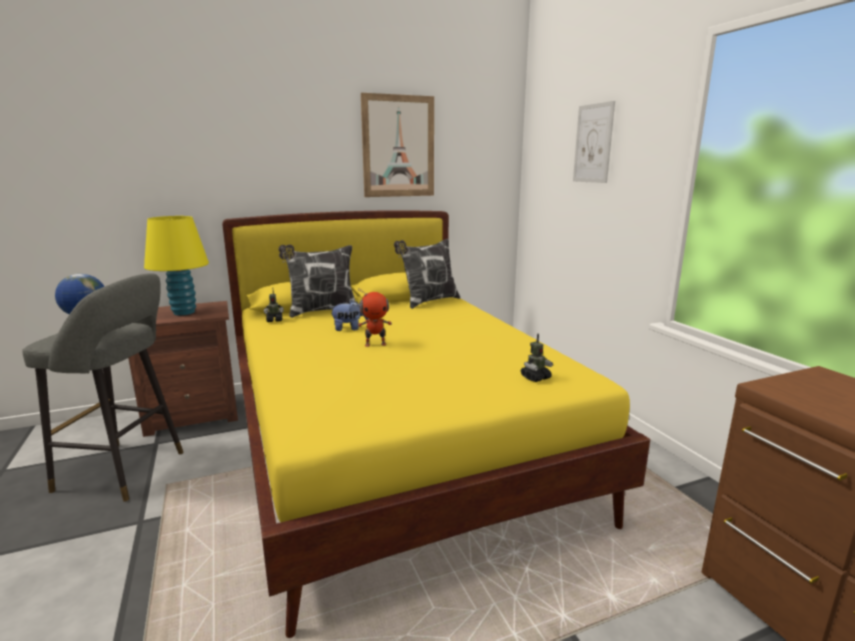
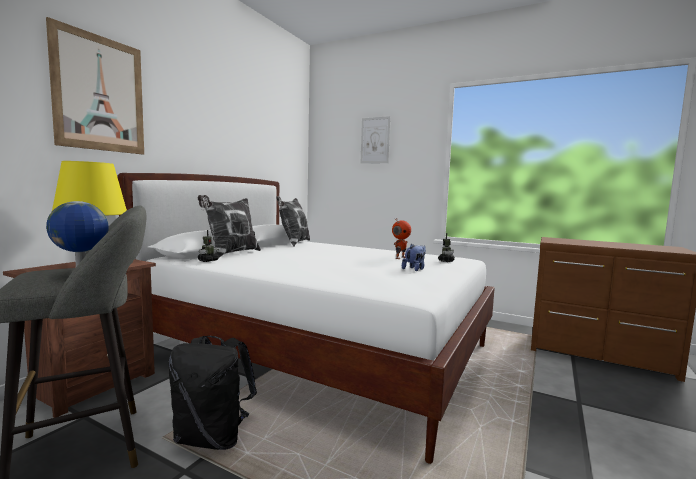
camera: 40 degrees left, 10 degrees down
(190, 502) = (212, 437): none -> black backpack
(350, 328) = (283, 258): plush toy -> plush toy (414, 269)
(375, 344) = (327, 261): toy robot -> toy robot (400, 258)
(395, 447) = (320, 350): yellow bed -> white bed
(398, 146) = (246, 130): picture -> picture (100, 94)

